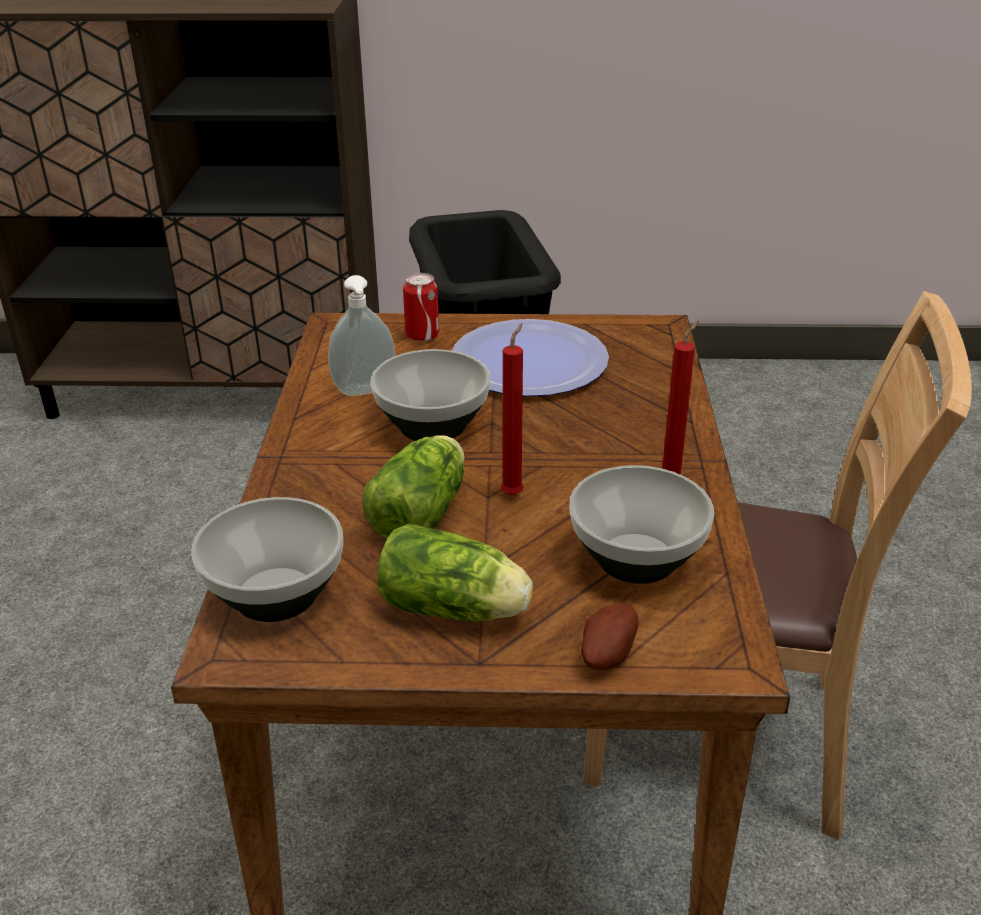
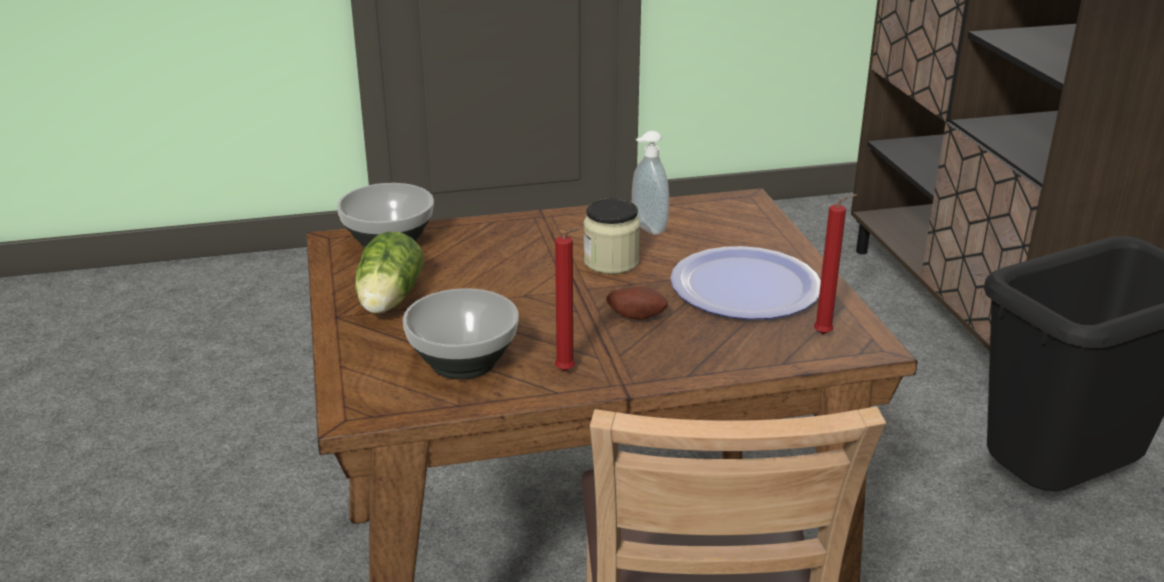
camera: 75 degrees right, 5 degrees down
(422, 335) = (756, 235): can -> none
(423, 511) = (495, 274): lettuce -> none
(434, 427) = (611, 262): bowl -> jar
(514, 493) = (532, 304): red candle -> red candle (826, 335)
(606, 653) = (352, 360): potato -> potato (637, 316)

